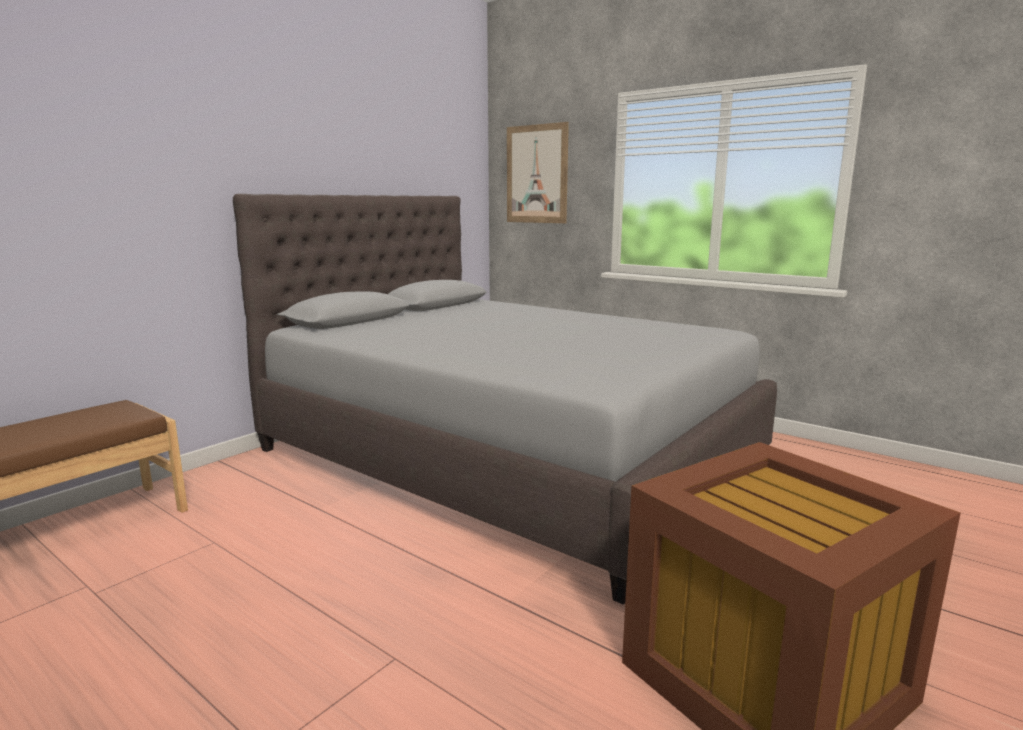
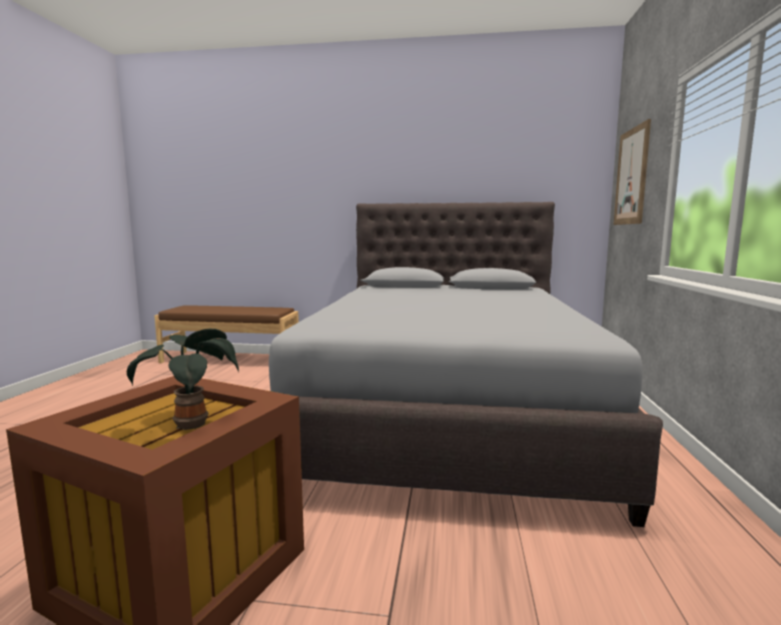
camera: 60 degrees right, 5 degrees down
(804, 496) = (193, 424): none -> potted plant

